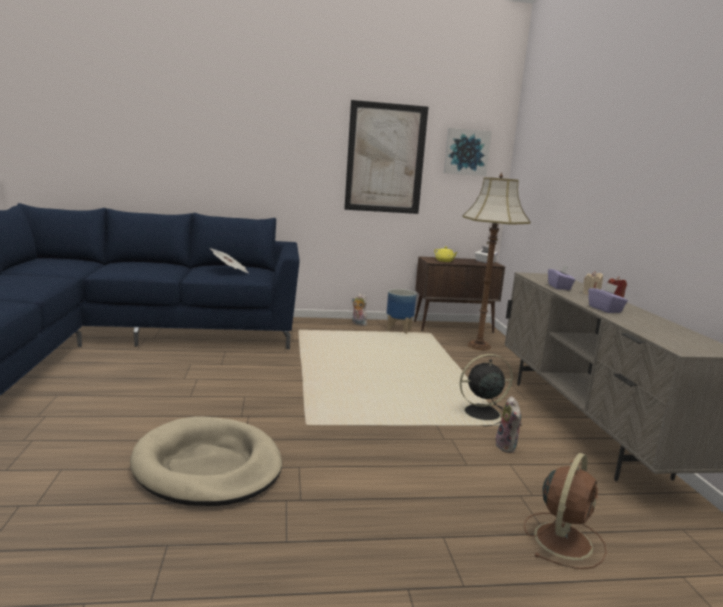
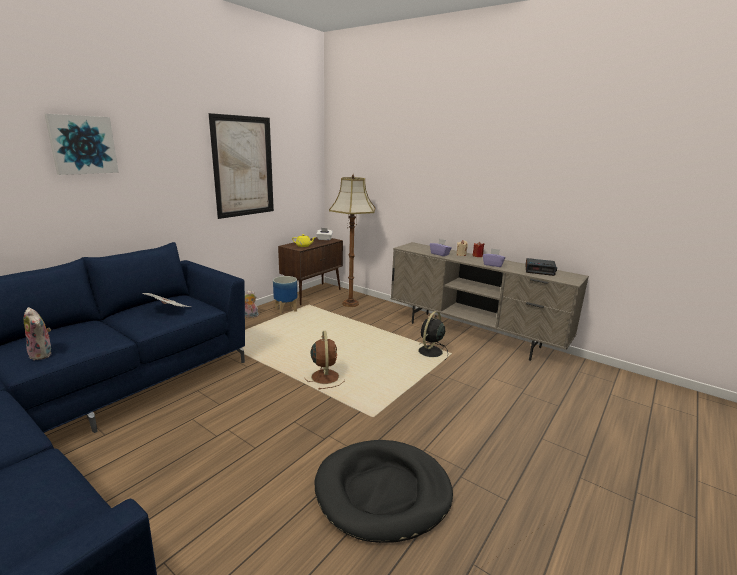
camera: 45 degrees left, 5 degrees up
(208, 466) = (383, 492): beige dog bed -> black dog bed
(466, 152) = (298, 154): picture -> picture (83, 145)
(507, 447) = (473, 367): plush toy -> plush toy (43, 354)
(563, 539) = (567, 404): brown fan -> brown fan (325, 376)
(669, 330) = (539, 270): none -> alarm clock

